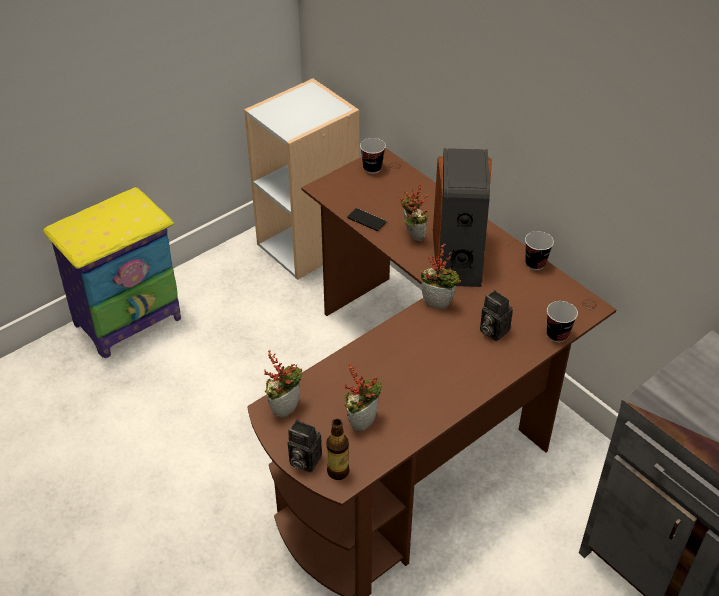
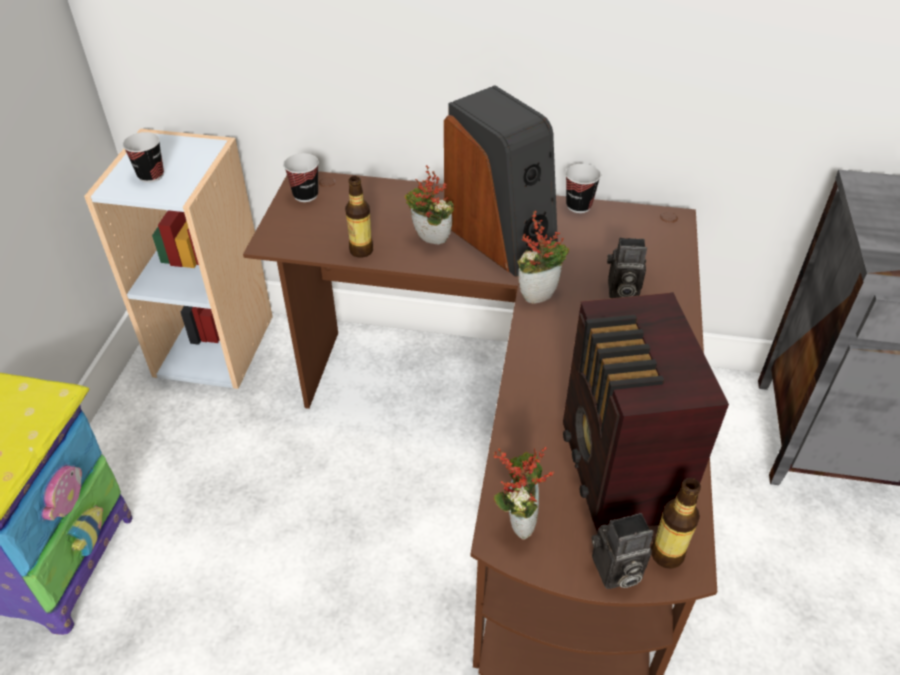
camera: 40 degrees left, 0 degrees up
(362, 420) = (618, 473): potted plant -> radio
(366, 220) = (361, 250): phone -> bottle
(557, 335) = (680, 260): cup -> cup (151, 175)

